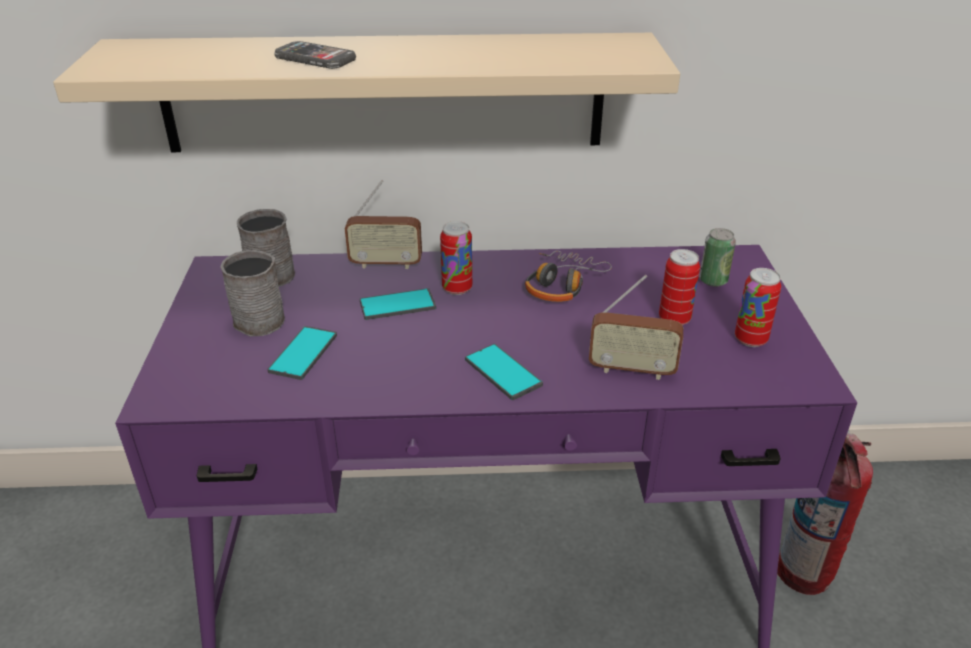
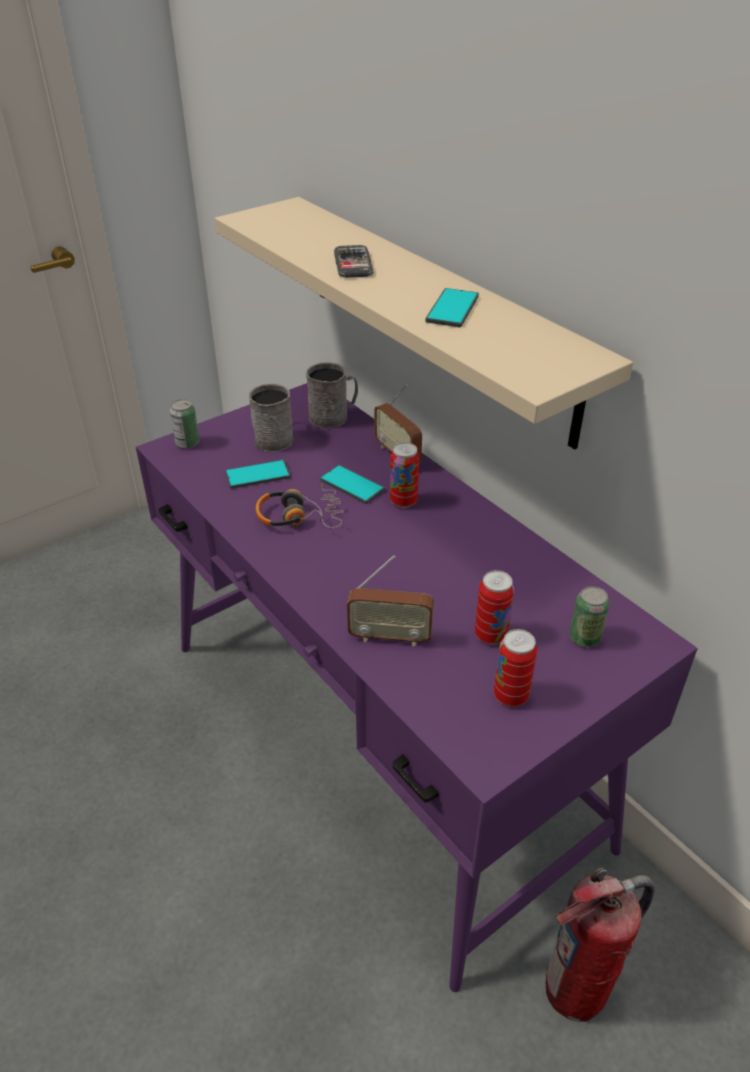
camera: 55 degrees right, 5 degrees up
(173, 380) = (187, 443): none -> can
(503, 372) = (321, 570): phone -> phone (452, 309)
(561, 285) = (470, 550): headphones -> headphones (299, 516)
(631, 370) = (390, 637): radio -> radio turned 60 degrees counterclockwise

